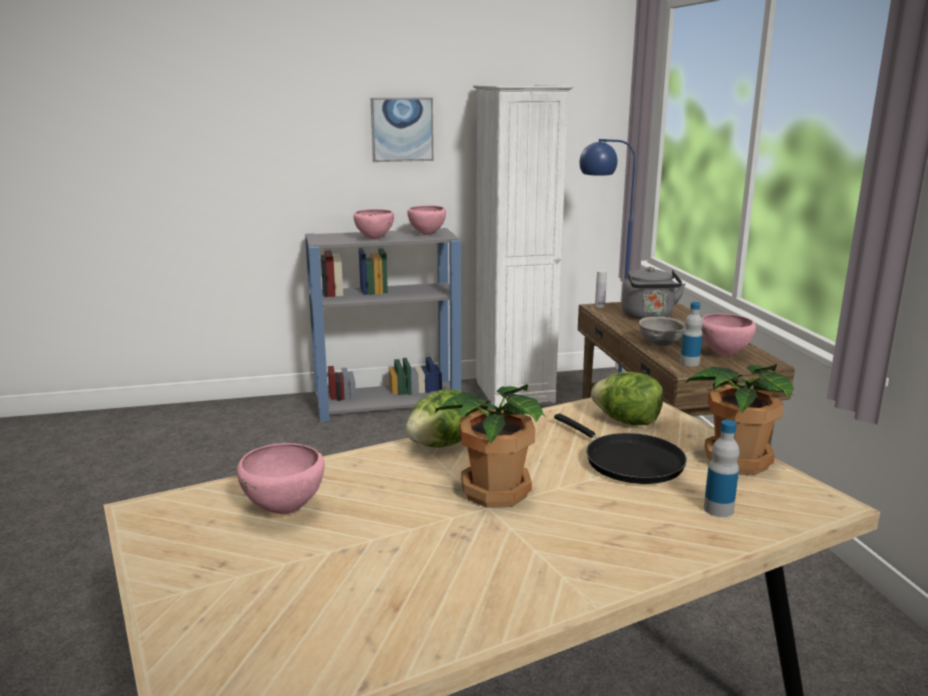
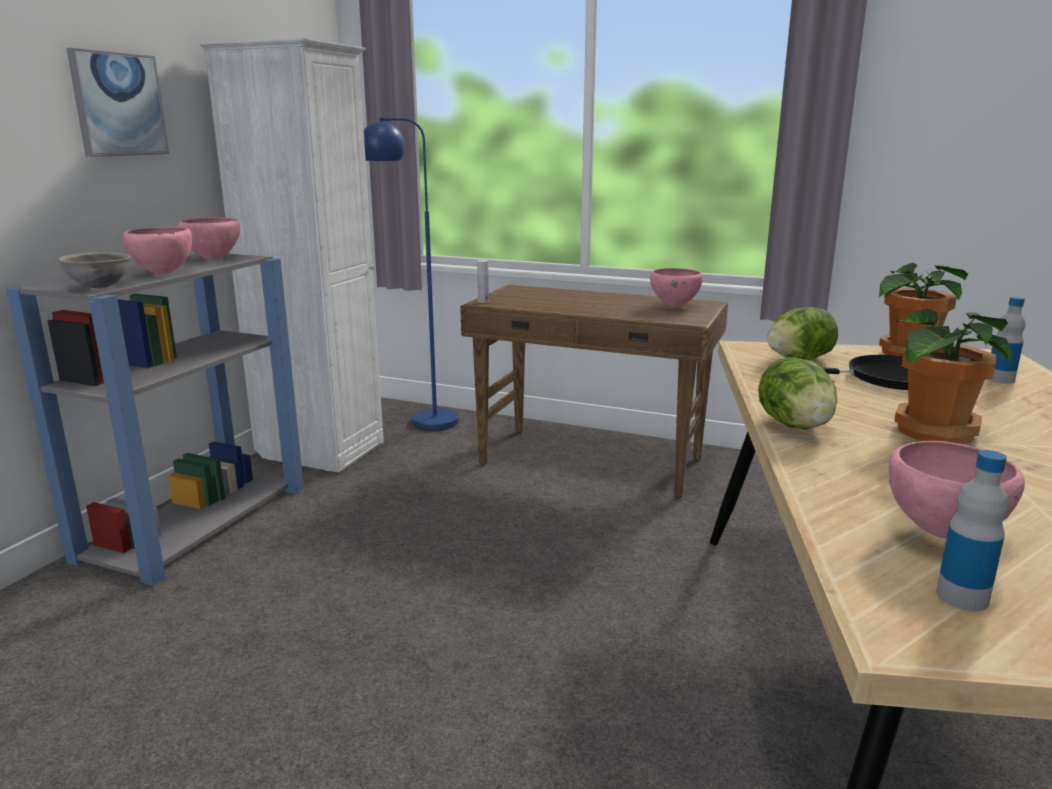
camera: 55 degrees left, 0 degrees up
(648, 316) = (544, 299): grey kettle -> none
(661, 345) = (623, 312): grey bowl -> grey bowl (101, 287)
(689, 363) = (679, 317): bottle -> bottle (962, 597)

